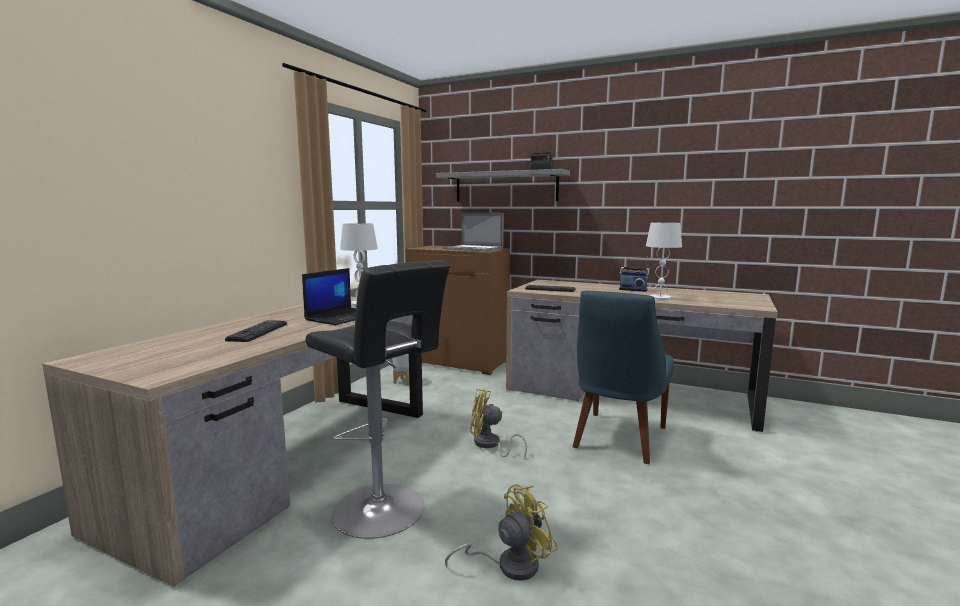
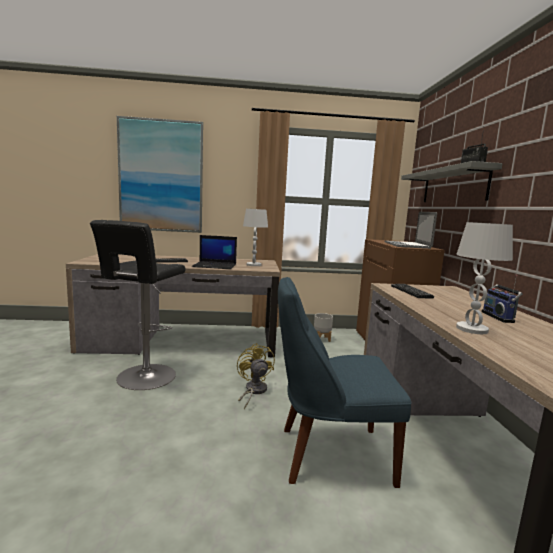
camera: 60 degrees right, 0 degrees up
(134, 171) = (161, 176): none -> picture
(509, 565) = (97, 432): yellow fan -> none

